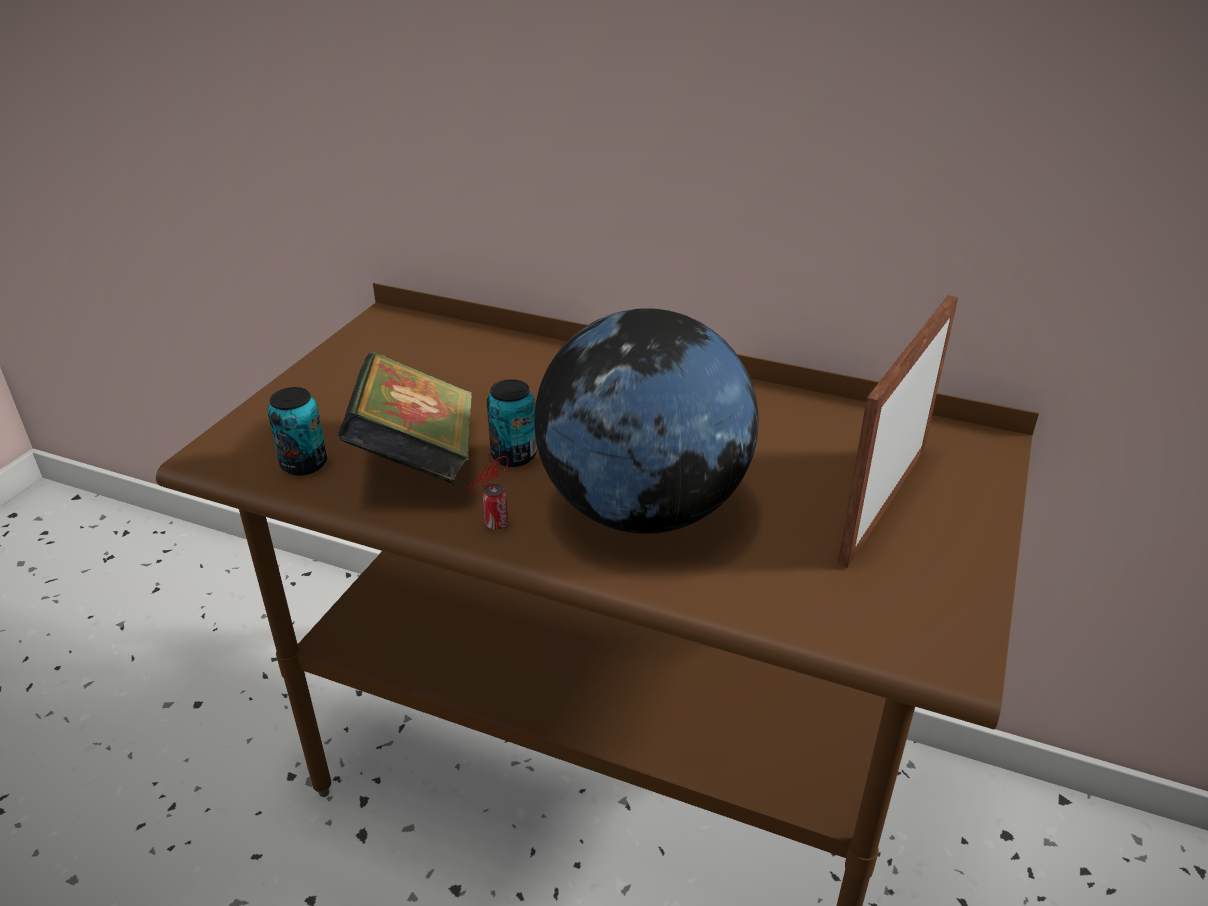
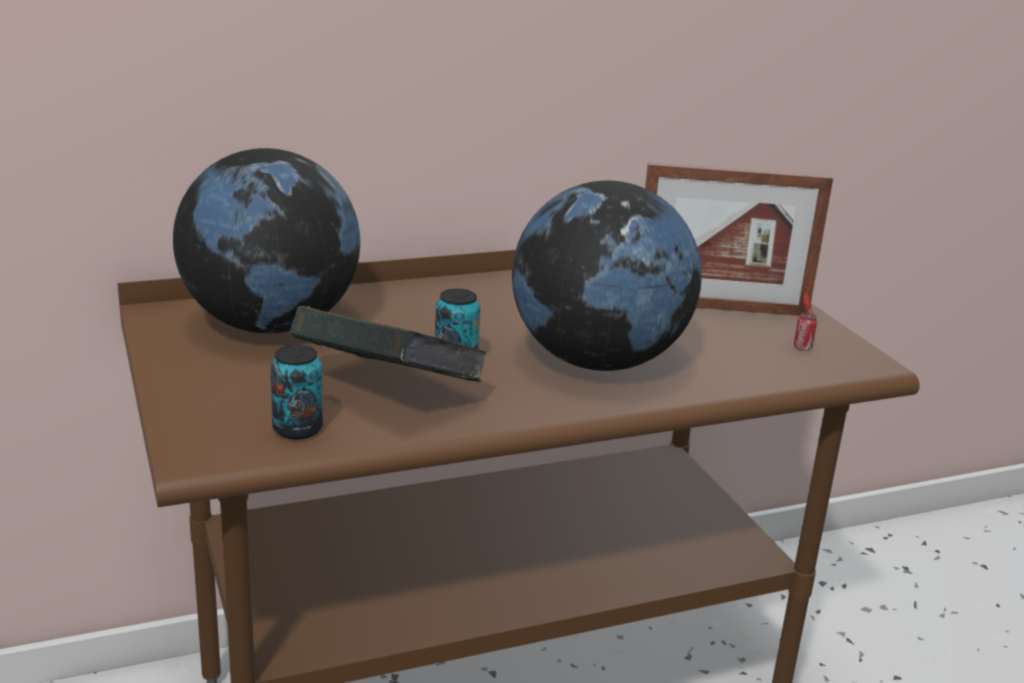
camera: 45 degrees left, 10 degrees down
(440, 358) = (271, 325): none -> globe
(494, 525) = (521, 406): can -> can (803, 349)
(883, 503) = (720, 308): picture frame -> picture frame turned 75 degrees counterclockwise

